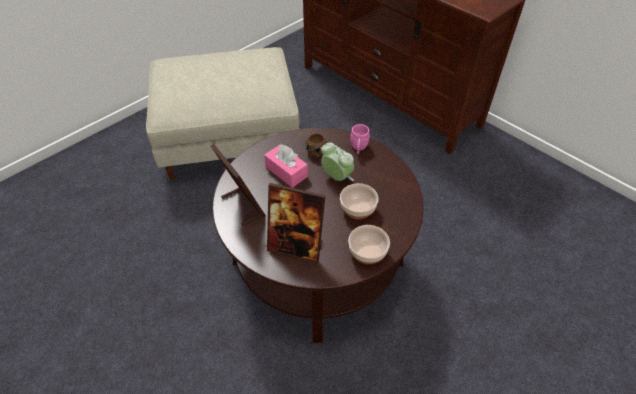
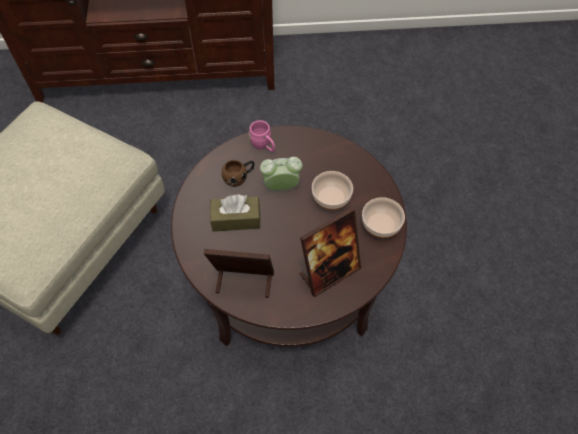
camera: 50 degrees left, 10 degrees up
(286, 172) = (236, 219): pink tissue box -> brown tissue box

